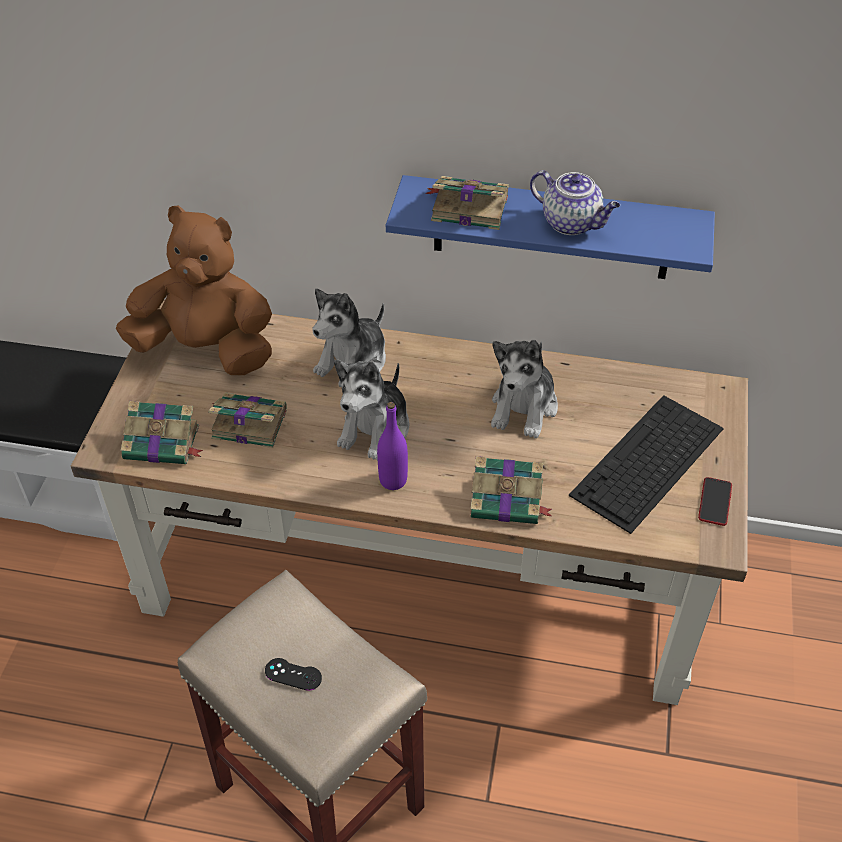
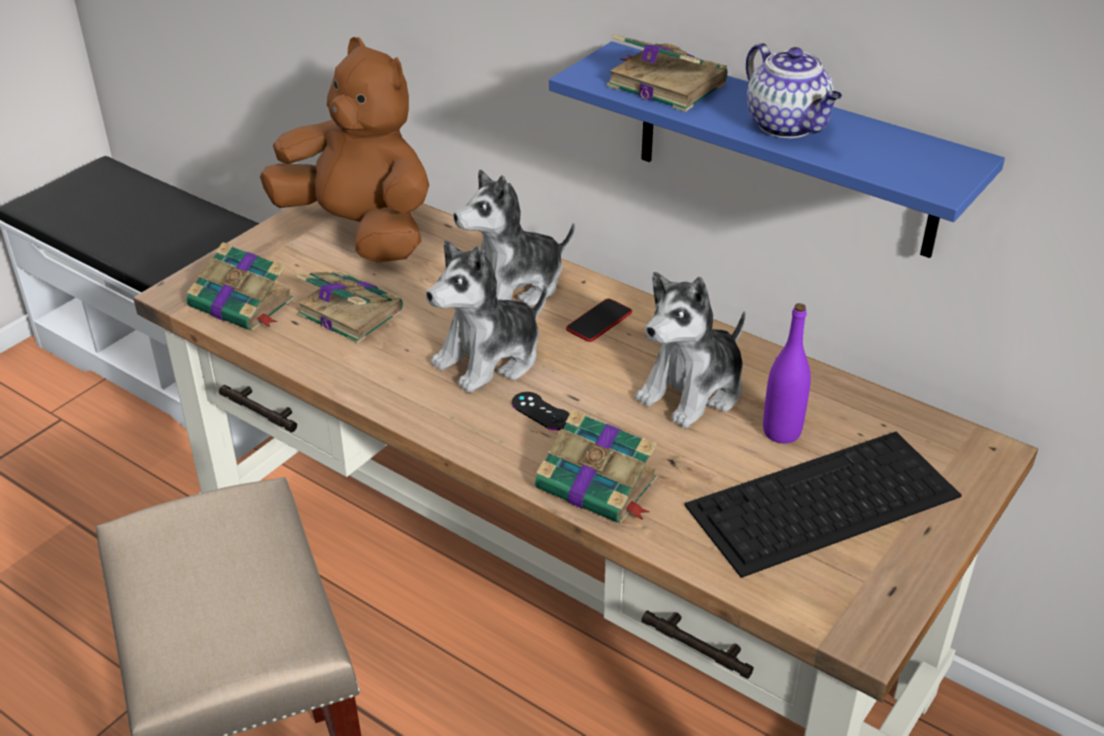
camera: 25 degrees right, 10 degrees down
(293, 674) = (201, 588): black game controller -> black game controller (541, 411)
(393, 480) = (470, 418): purple bottle -> purple bottle (781, 432)
(715, 502) = (891, 580): phone -> phone (599, 321)

